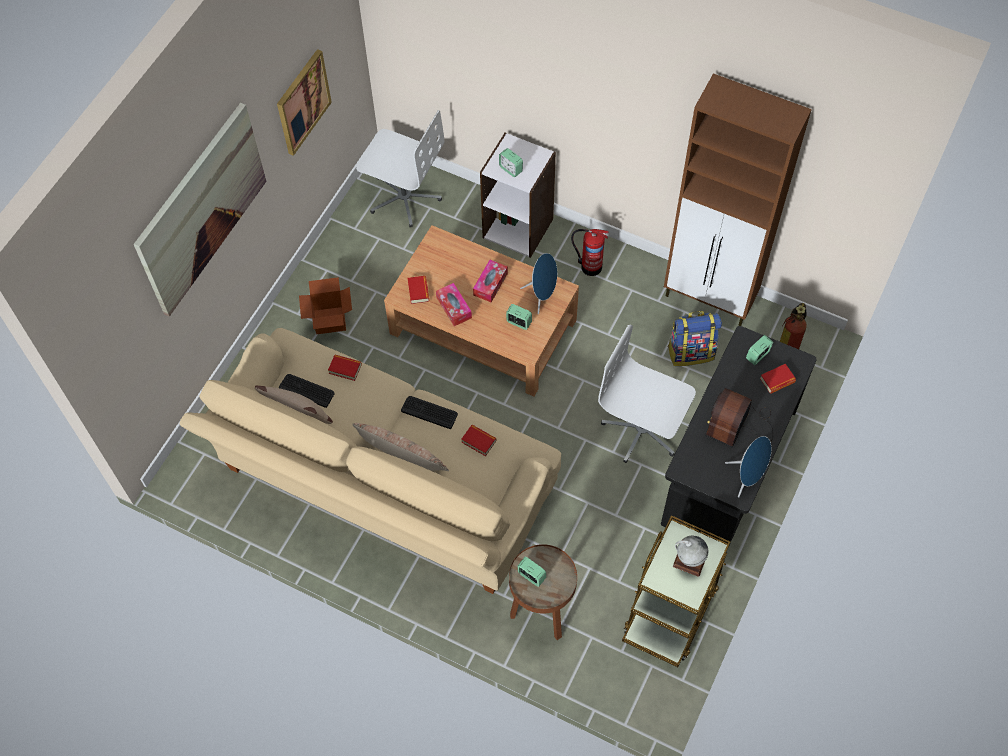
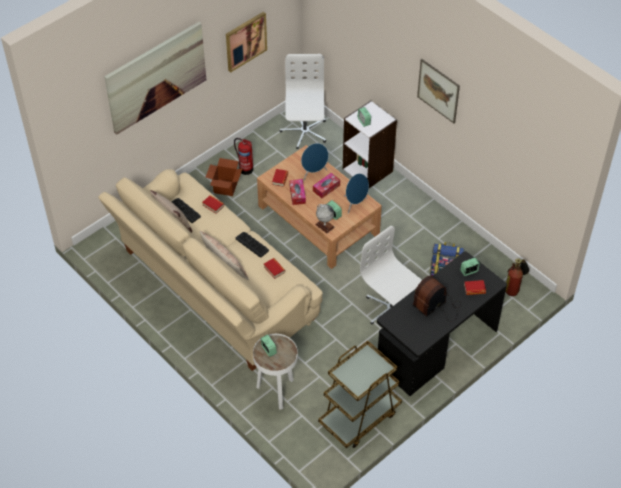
camera: 20 degrees right, 10 degrees down
(404, 197) = (304, 132): white office chair -> white office chair turned 135 degrees counterclockwise
(541, 614) = (276, 392): brown side table -> white side table
(590, 266) = (403, 205): fire extinguisher -> fire extinguisher (245, 168)
(628, 101) = (438, 91): none -> picture
(688, 563) = (366, 371): globe -> globe (324, 226)
(710, 299) = (473, 247): brown cabinet -> none
(747, 477) = (427, 336): blue speaker -> blue speaker (314, 173)

